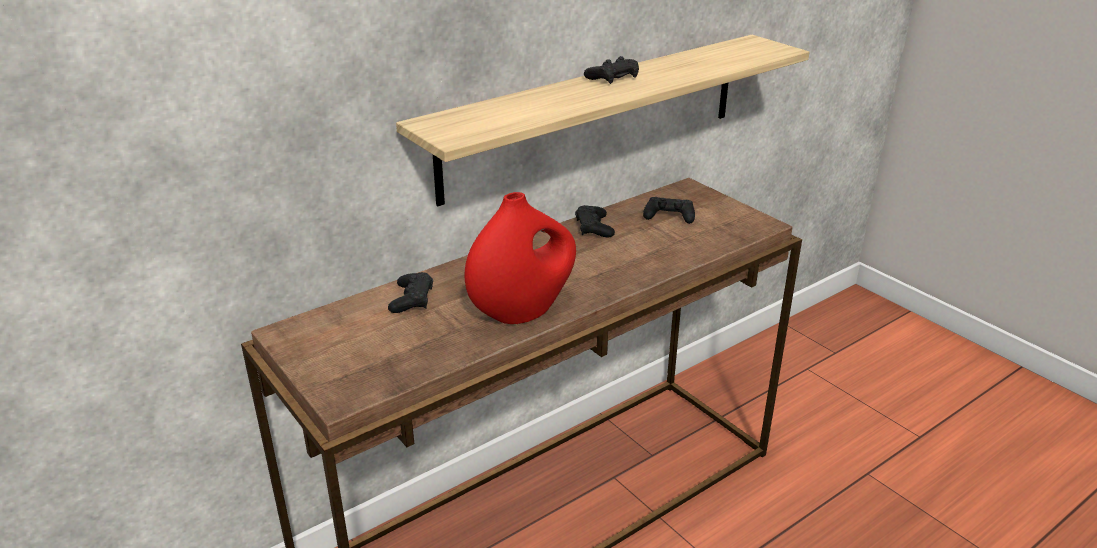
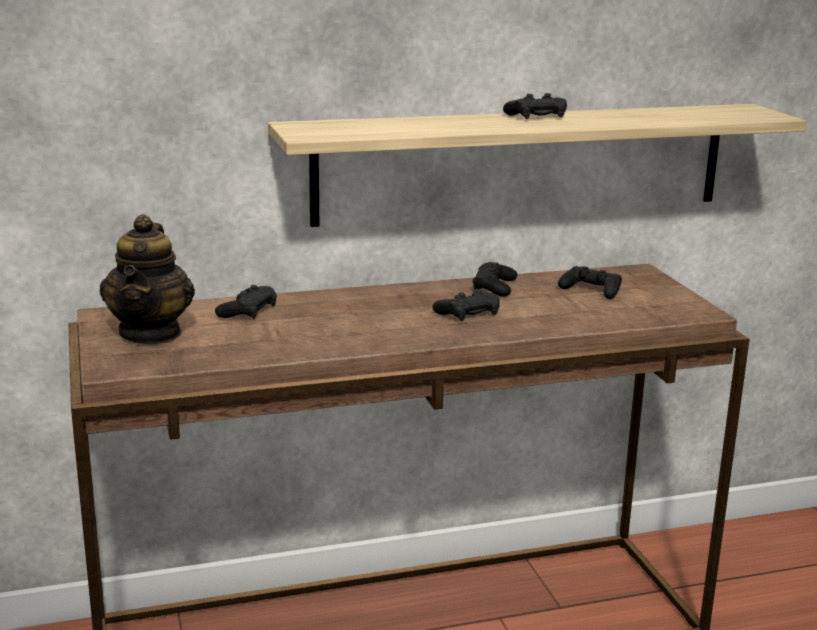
camera: 20 degrees right, 10 degrees down
(346, 347) = (151, 333): none -> teapot
(523, 311) = (351, 337): red vase -> none
(595, 262) = (468, 313): none -> black game controller

